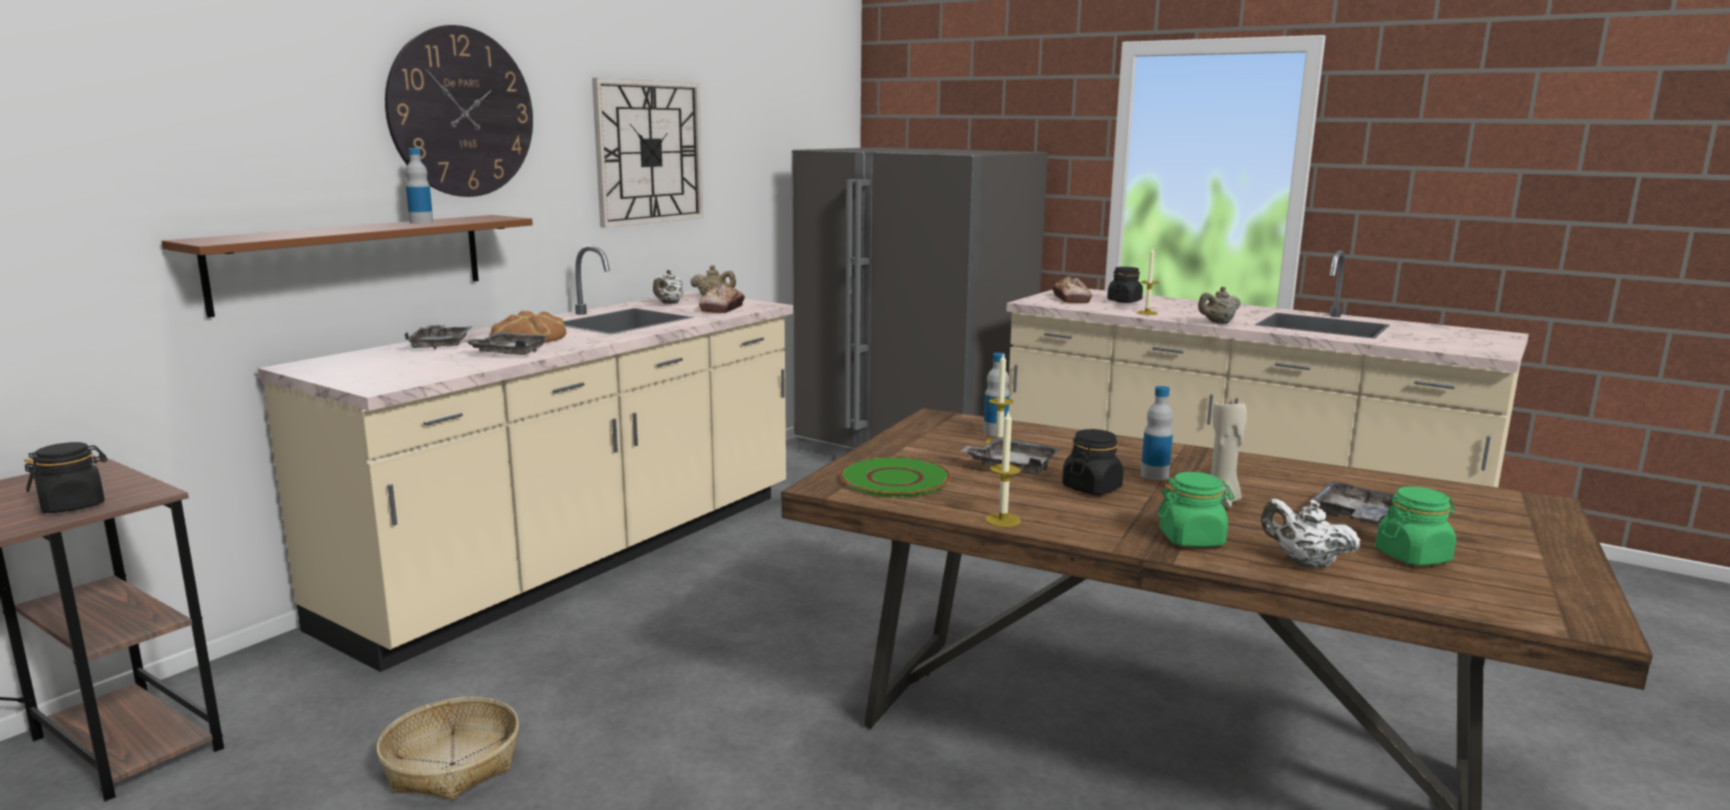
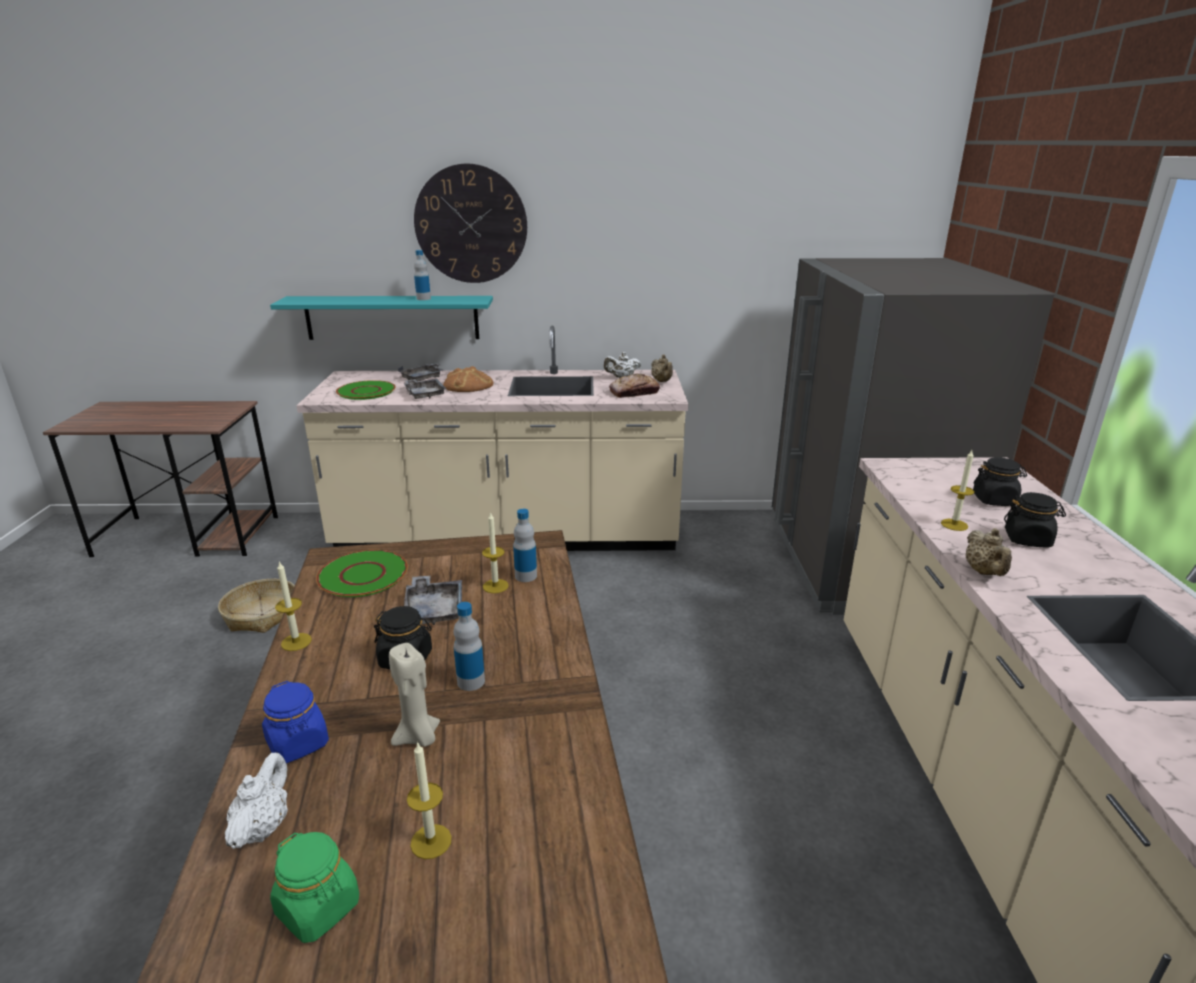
camera: 55 degrees right, 10 degrees up
(73, 505) = (188, 423): black jar -> black jar (1027, 539)
(352, 261) = (392, 317): brown shelf -> turquoise shelf
(415, 368) = (366, 391): none -> green plate
(649, 152) = (643, 255): wall clock -> none
(1071, 299) = (942, 476): bread -> none
(1192, 539) = (298, 743): green jar -> blue jar
(1218, 323) = (984, 572): beige teapot -> beige teapot turned 120 degrees counterclockwise
(1357, 517) = (431, 841): grey tray -> candle

